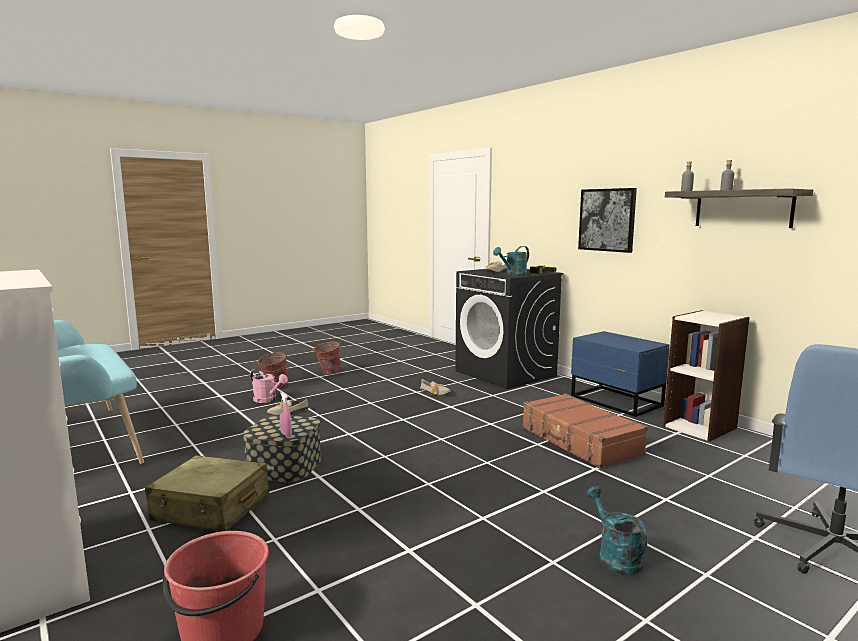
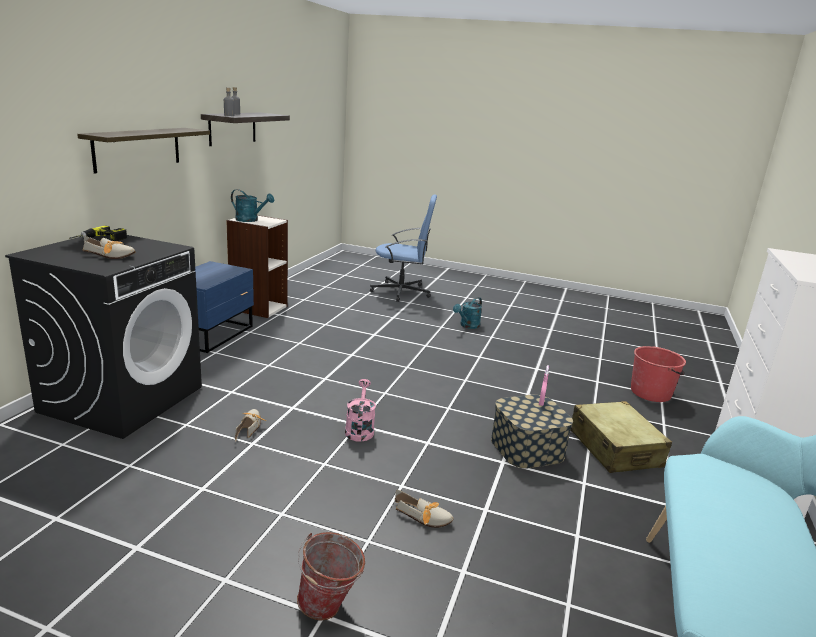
camera: 125 degrees left, 10 degrees up
(268, 400) = (395, 568): pink watering can -> pink watering can (359, 429)
(327, 373) = (194, 580): bucket -> none
(513, 275) = (152, 247): turquoise watering can -> turquoise watering can (250, 220)
(579, 441) = (330, 341): brown suitcase -> none
(607, 220) = (138, 149): picture -> shelf

